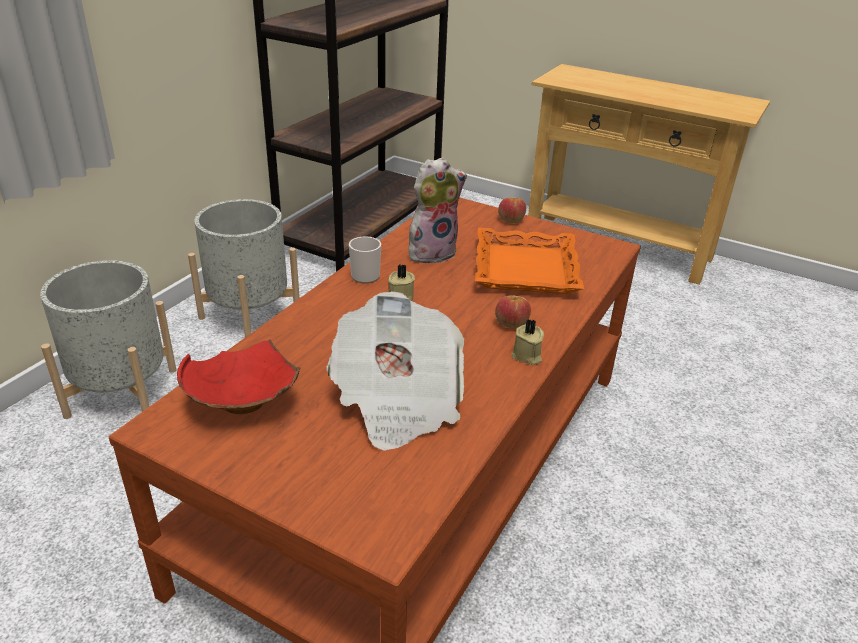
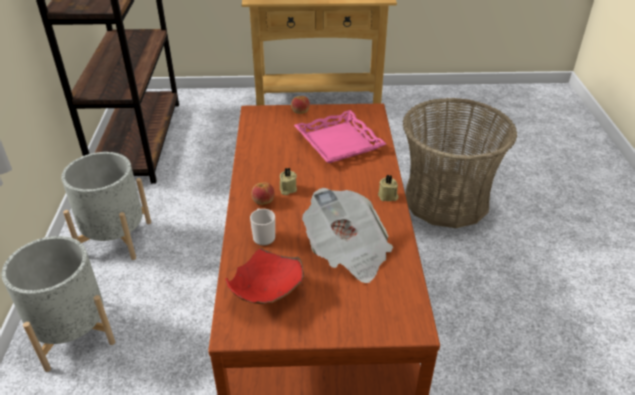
camera: 30 degrees left, 5 degrees up
(366, 274) = (252, 181): mug -> mug (263, 236)
(432, 252) = (276, 151): plush toy -> none
(511, 323) = (362, 180): apple -> apple (263, 201)
(524, 269) = (338, 142): orange tray -> pink tray
(709, 434) = (446, 199): none -> basket

